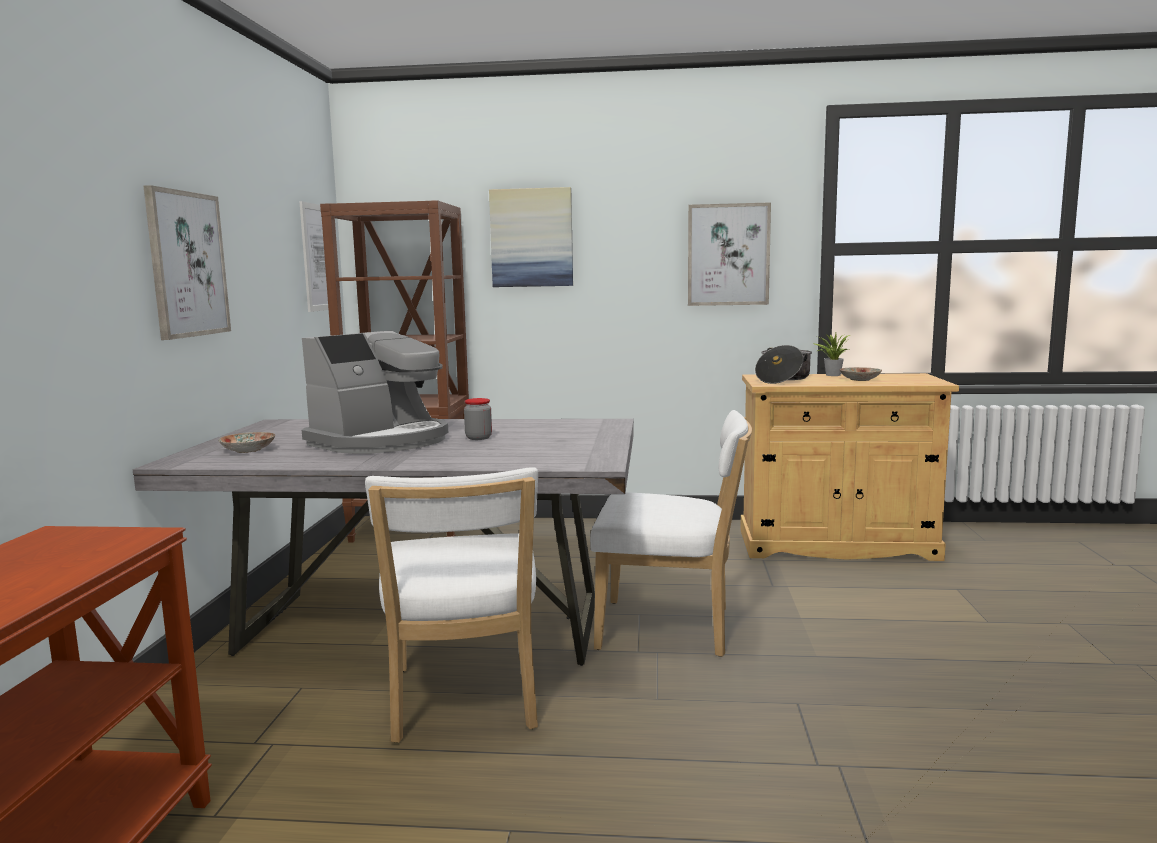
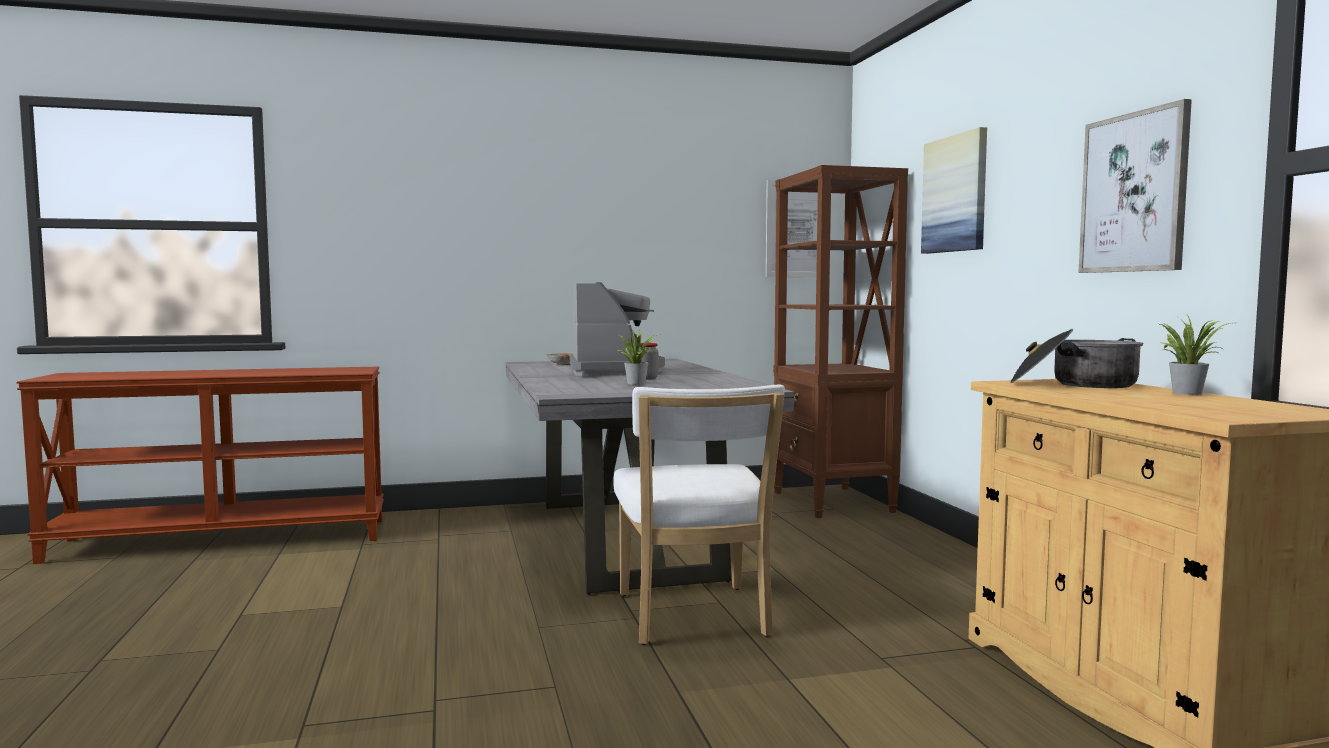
camera: 70 degrees right, 5 degrees down
(186, 264) = (584, 233): picture -> none
(381, 441) = (614, 371): coffee machine -> coffee machine turned 120 degrees counterclockwise
(463, 703) = (505, 570): white chair -> none
(522, 442) = (638, 383): none -> potted plant
(859, 380) = (1157, 398): plate -> none

